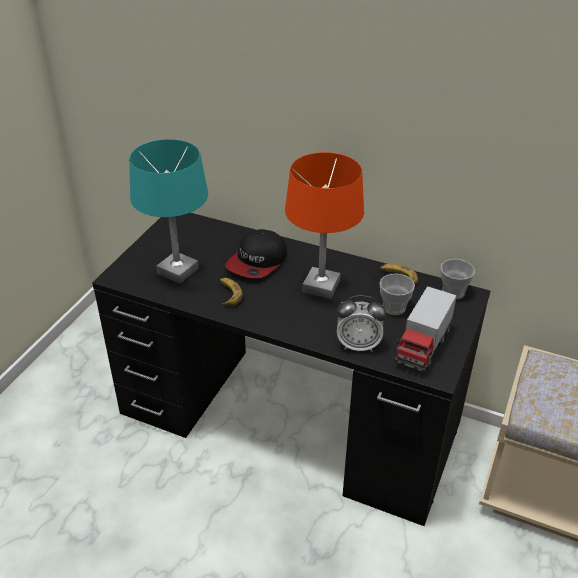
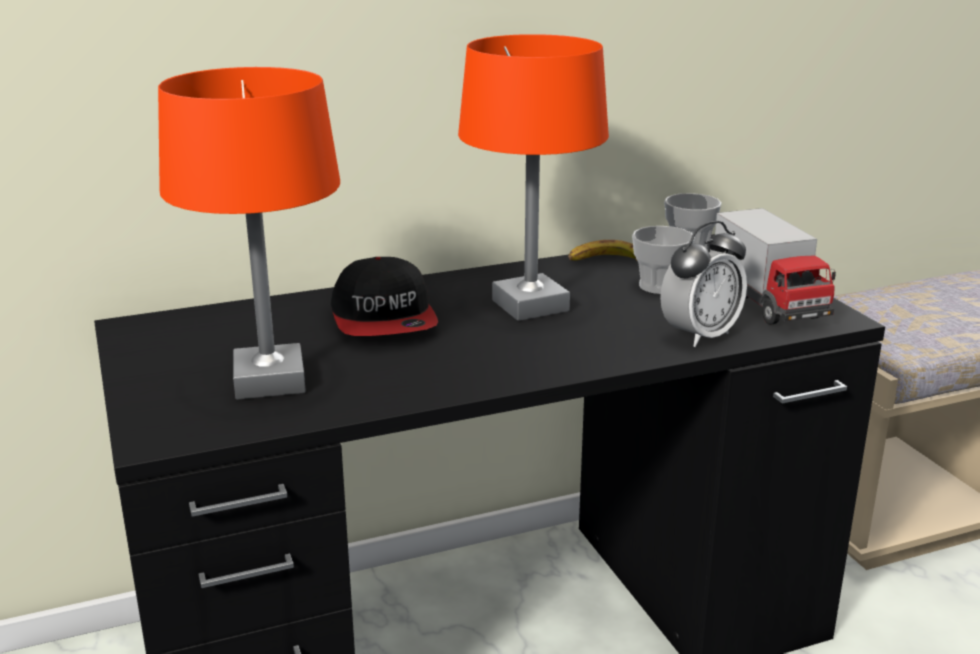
camera: 45 degrees left, 15 degrees down
(177, 271) = (270, 381): turquoise table lamp -> orange table lamp
(228, 294) = (414, 368): banana -> none

